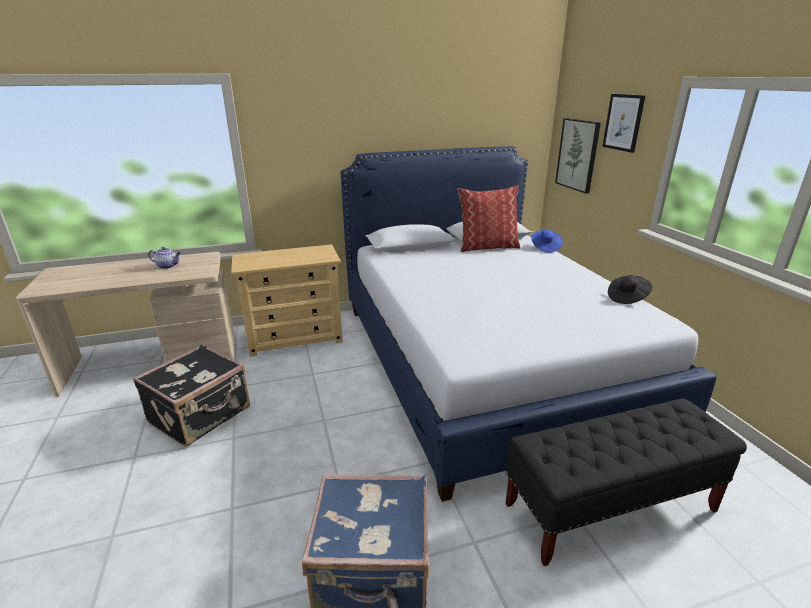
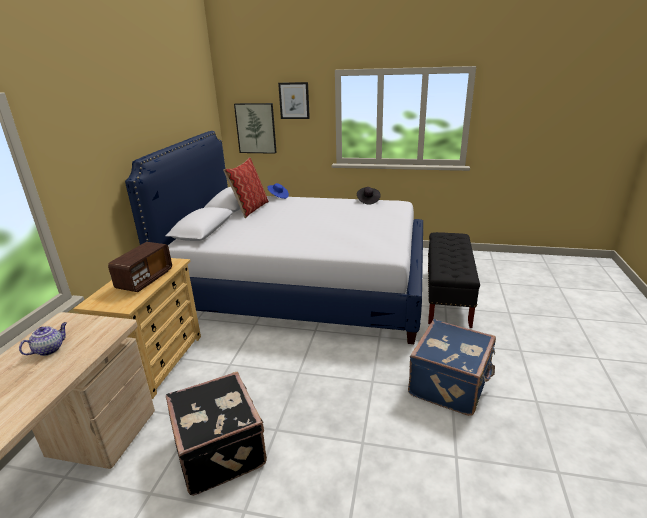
camera: 60 degrees left, 0 degrees up
(289, 258) = (145, 280): none -> radio

